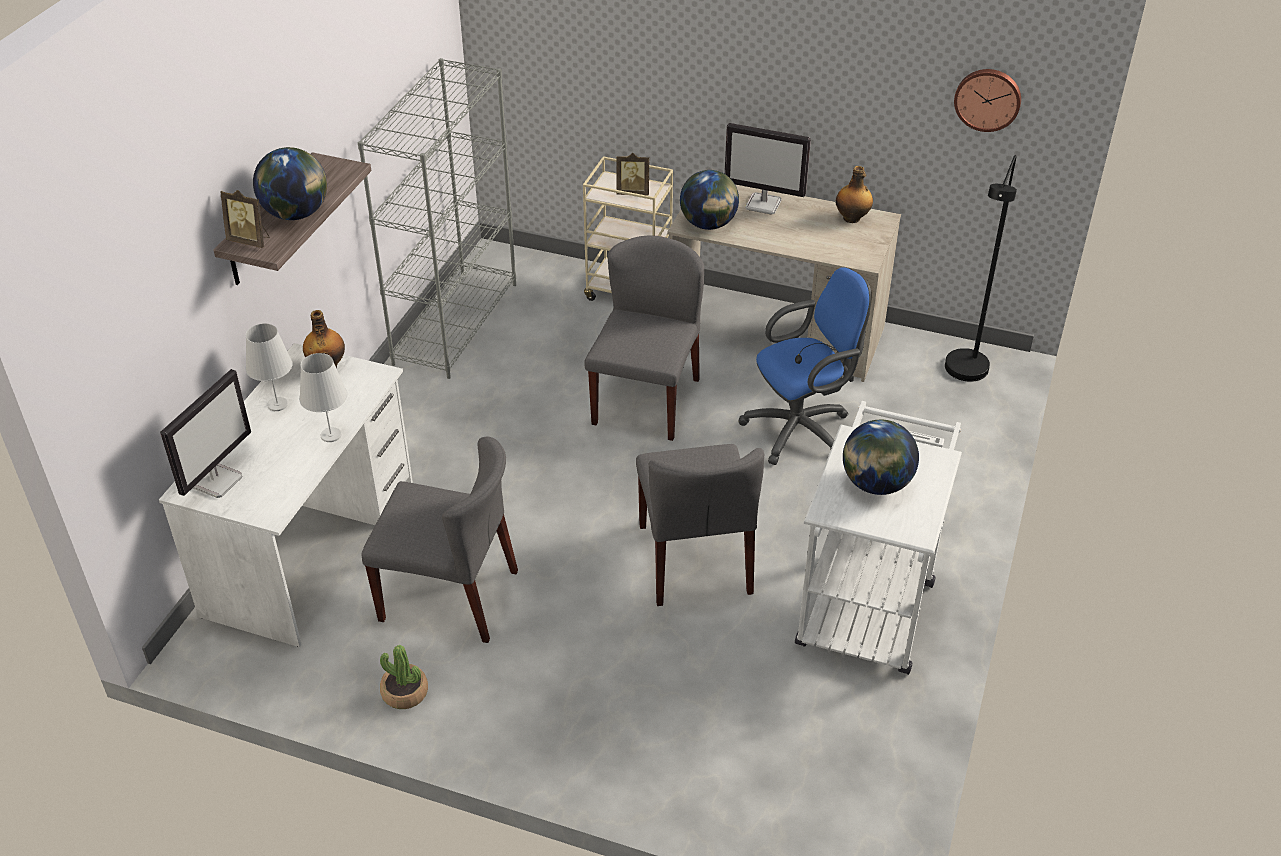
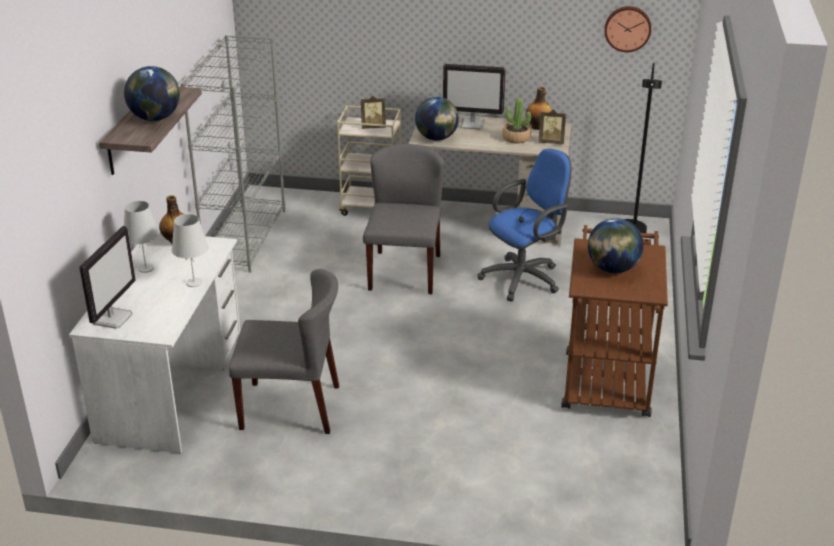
camera: 10 degrees left, 10 degrees down
(250, 240) = (125, 135): picture frame -> picture frame (551, 142)
(404, 693) = (273, 473): potted plant -> potted plant (516, 138)
(695, 559) = (471, 365): grey chair -> none
(868, 602) = (606, 377): white cart -> brown cart

